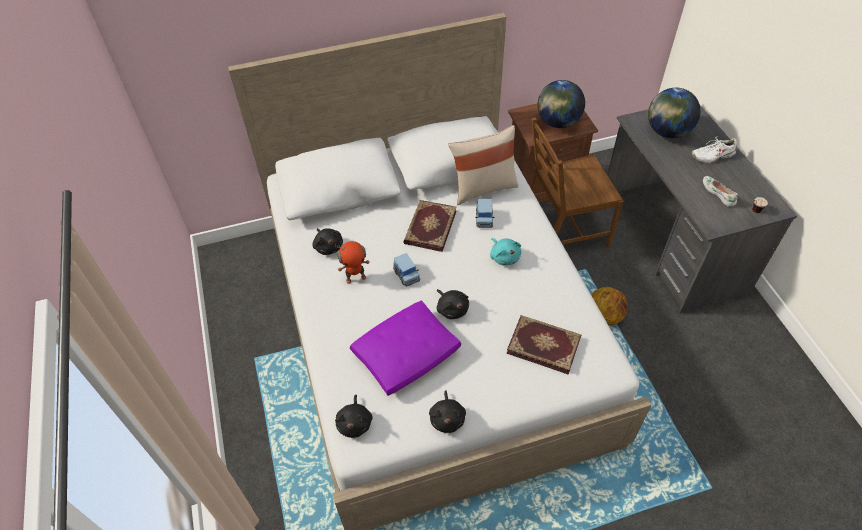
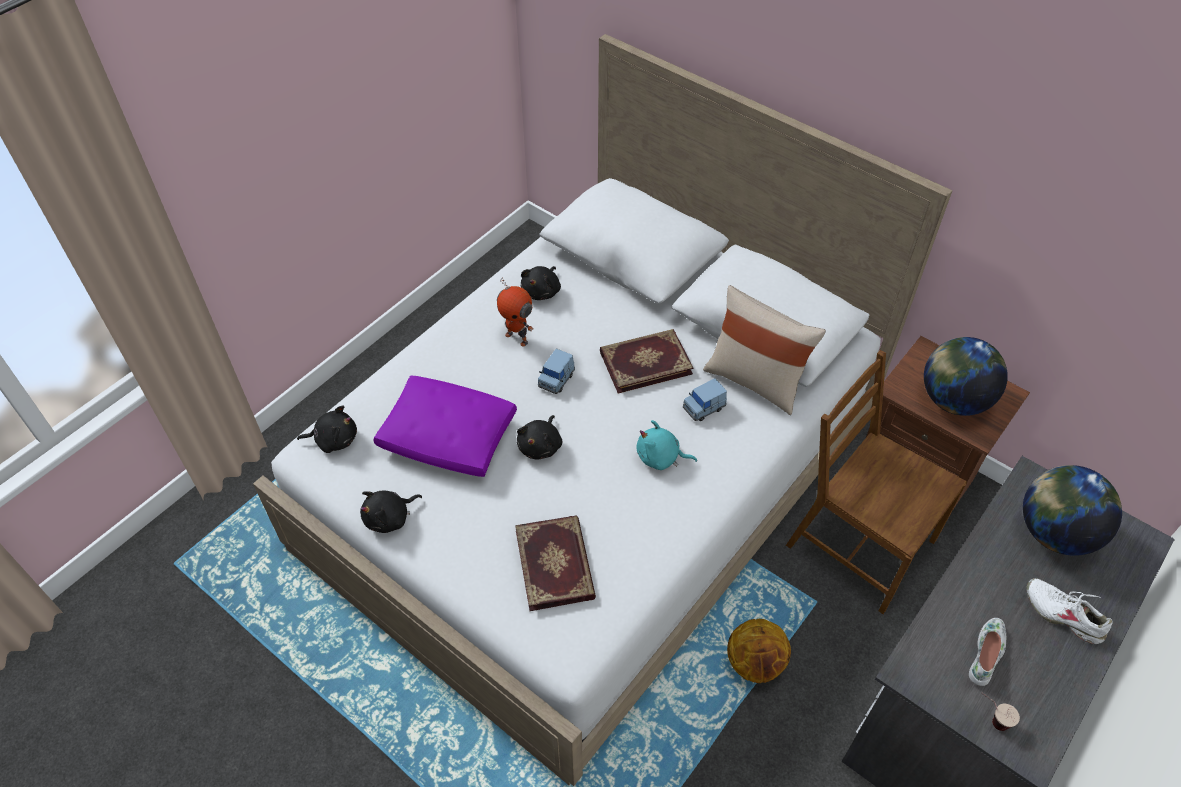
camera: 55 degrees right, 0 degrees up
(355, 423) = (334, 439): black plush toy -> black plush toy turned 150 degrees counterclockwise
(504, 256) = (661, 457): turquoise plush toy -> turquoise plush toy turned 75 degrees clockwise

